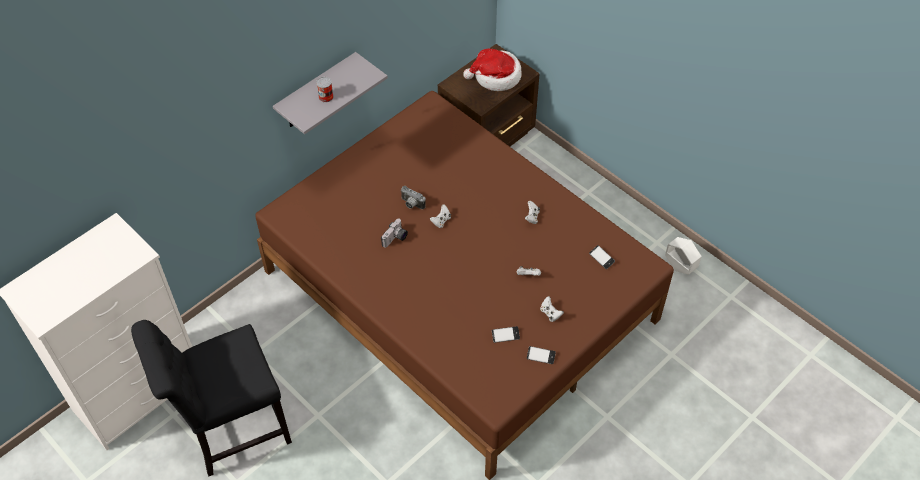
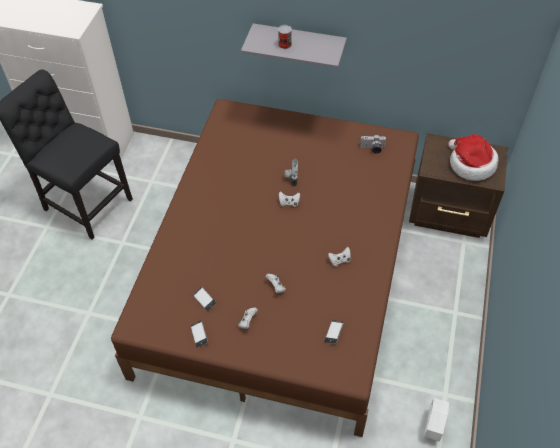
camera: 60 degrees right, 0 degrees up
(395, 239) = (250, 184): camera -> camera (372, 149)

